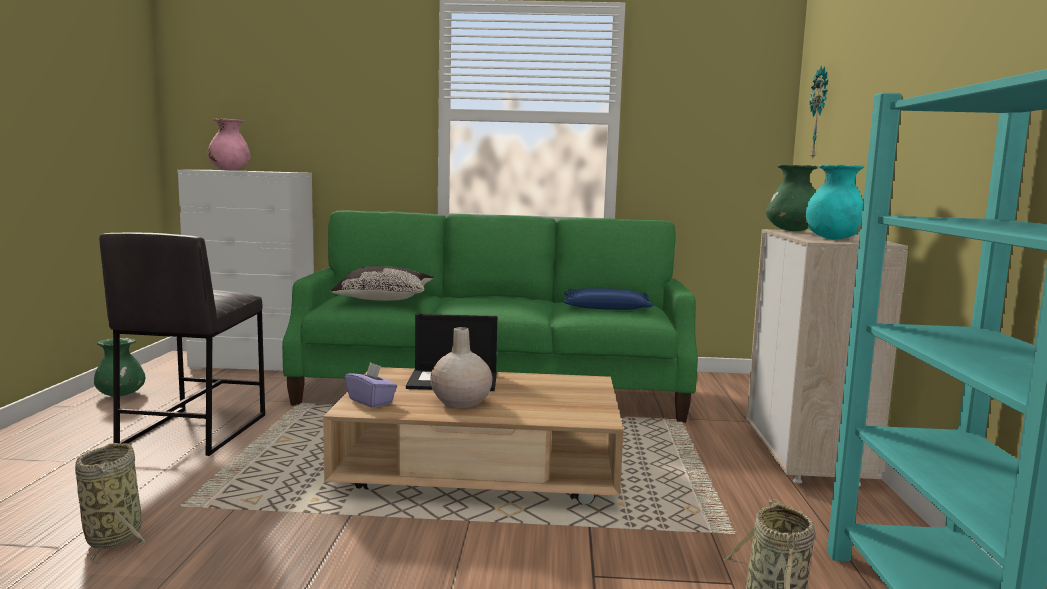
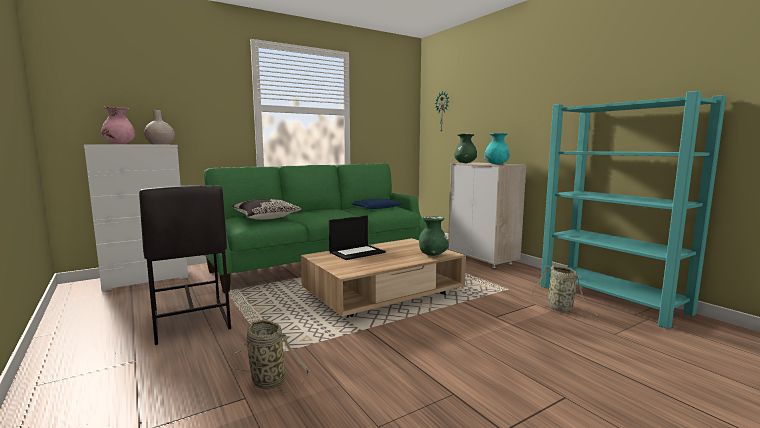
camera: 35 degrees left, 0 degrees up
(121, 395) = (82, 317): green vase -> green vase (432, 254)
(371, 401) = (345, 268): purple tissue box -> none
(460, 402) = (384, 260): beige vase -> beige vase (160, 144)

